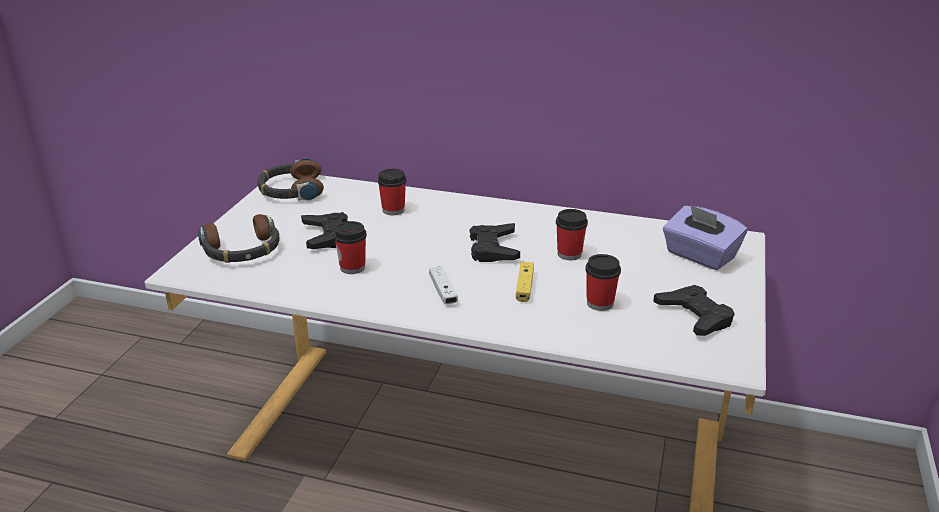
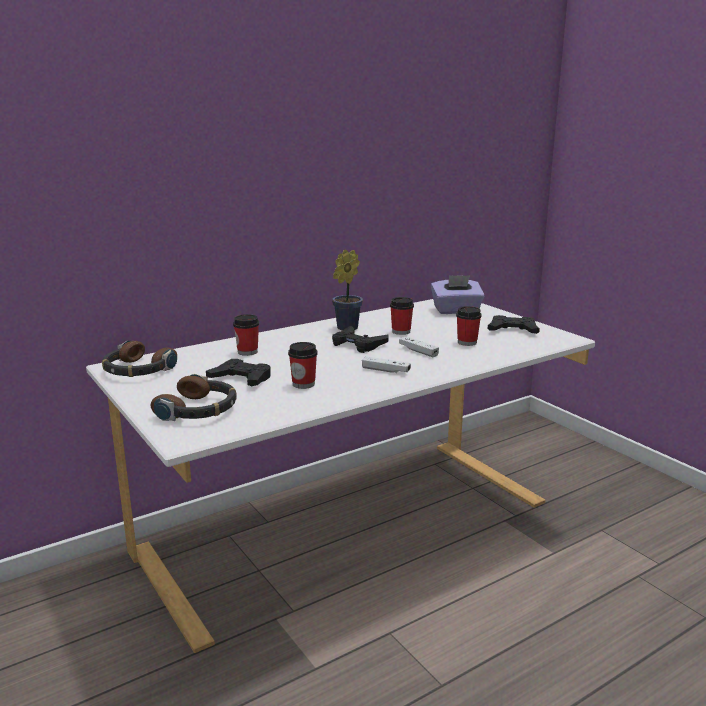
camera: 50 degrees left, 10 degrees down
(524, 287) = (418, 351): yellow game controller -> white game controller
(528, 223) = (345, 328): none -> potted plant

